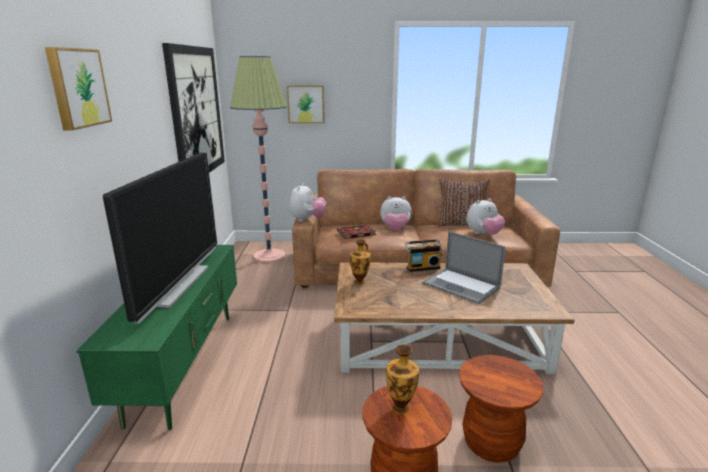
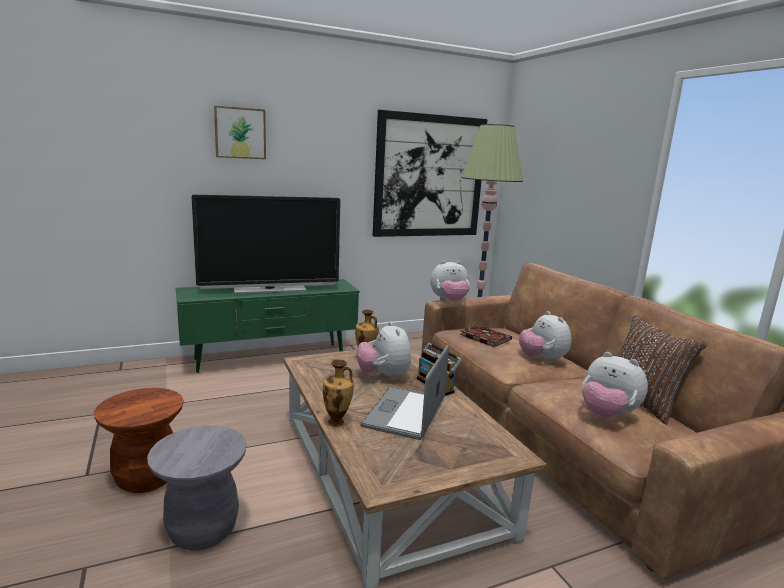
camera: 65 degrees right, 5 degrees down
(306, 104) = (562, 185): picture -> none
(399, 281) = (383, 376): none -> plush toy
(401, 407) = (147, 402): vase -> vase (337, 422)
(491, 443) = (202, 530): brown stool -> grey stool

